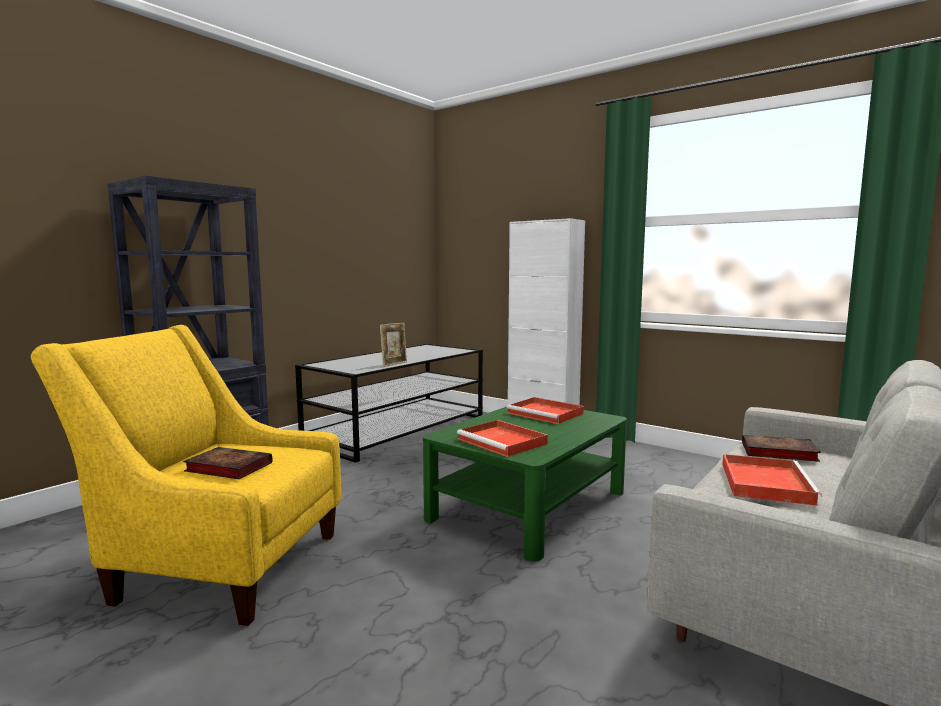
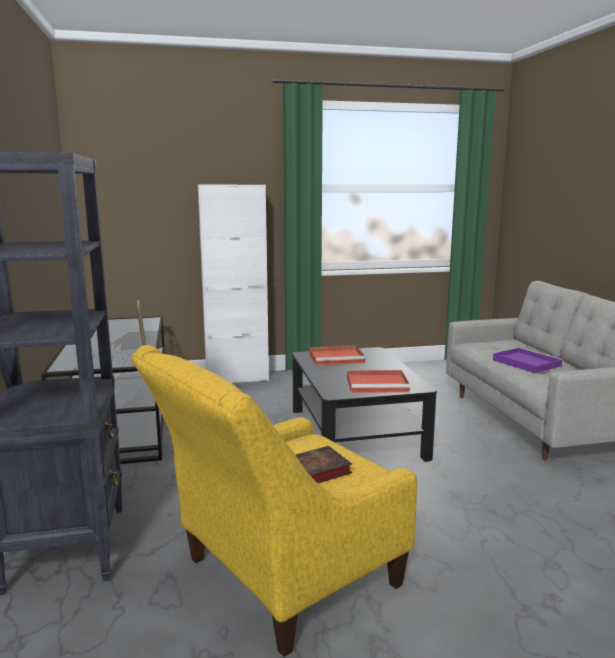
camera: 50 degrees left, 5 degrees up
(529, 505) = (356, 432): green coffee table -> black coffee table
(764, 482) = (525, 362): red tray -> purple tray
(777, 452) = (489, 346): book -> none

